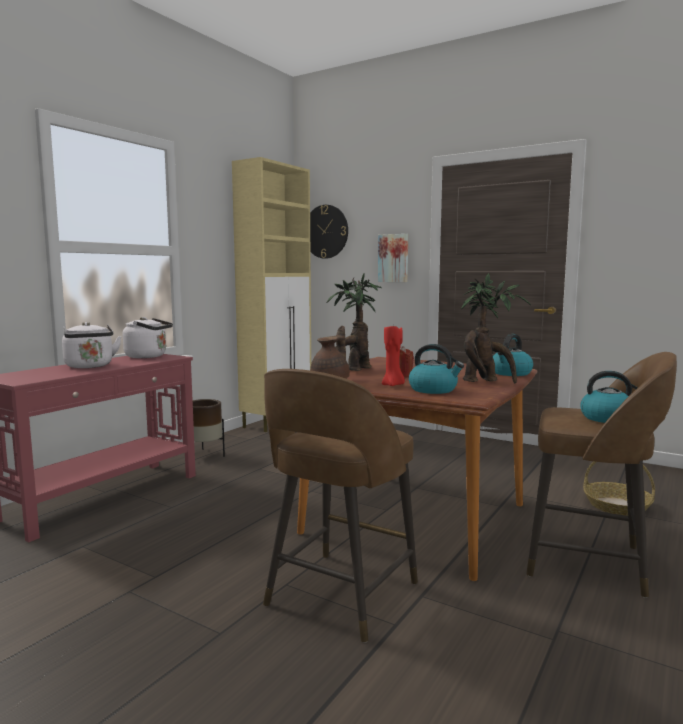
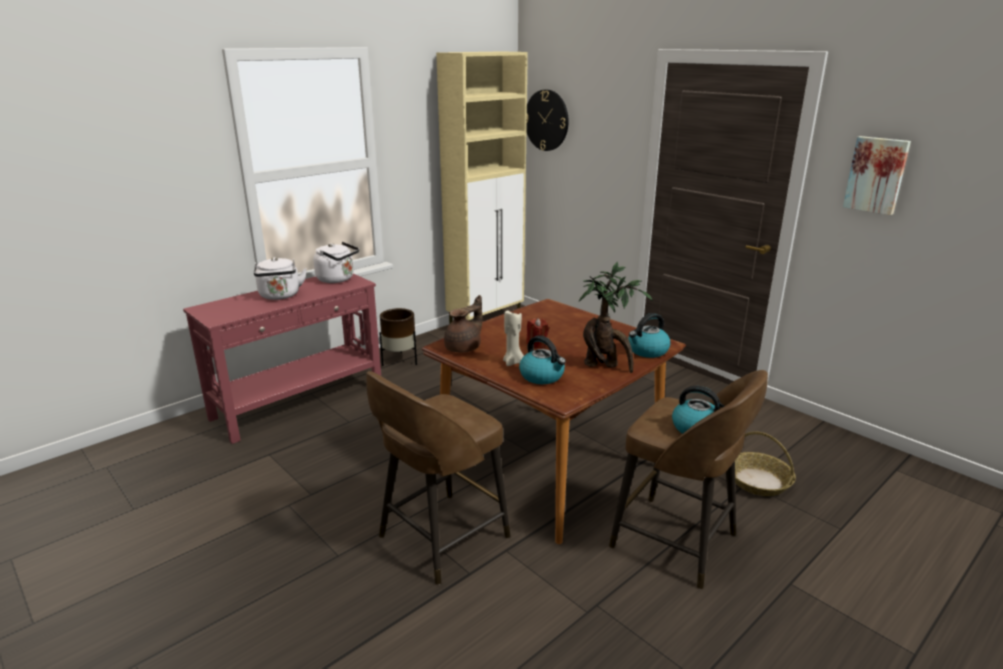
camera: 15 degrees right, 15 degrees up
(354, 370) = (501, 327): potted plant -> none
(393, 258) = (611, 161): picture -> picture (876, 175)
(393, 385) = (513, 362): red candle -> beige candle

